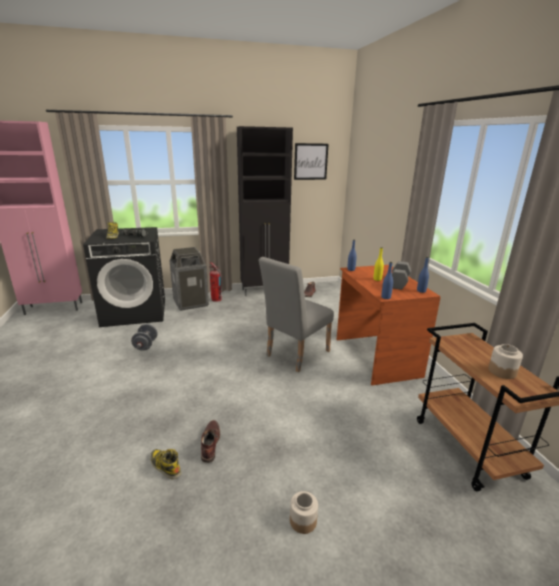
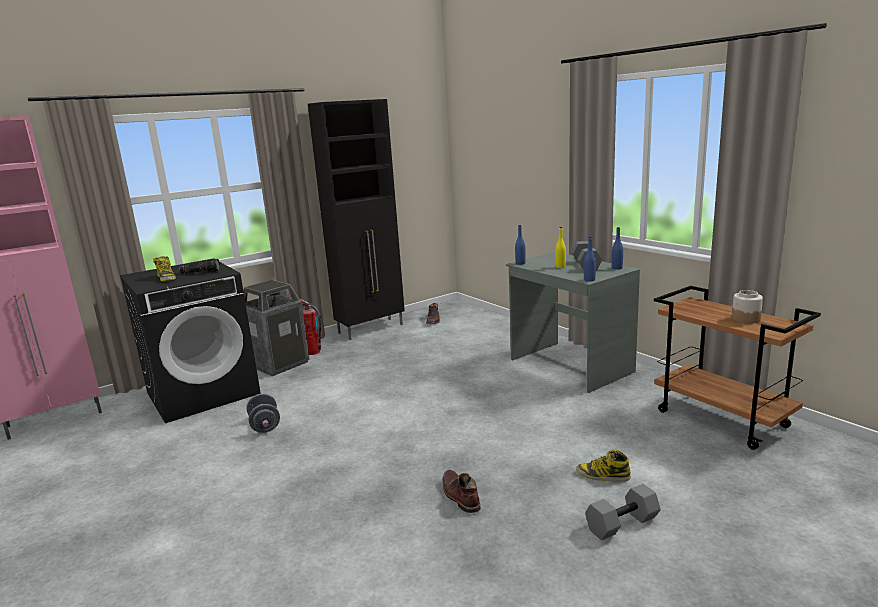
camera: 20 degrees left, 5 degrees down
(165, 466) = (427, 532): boot -> boot (602, 475)
(294, 355) = (476, 386): grey chair -> none
(303, 521) = (622, 525): jar -> grey dumbbell
(310, 161) = (404, 142): picture -> none
(375, 357) = (569, 366): brown desk -> grey desk

